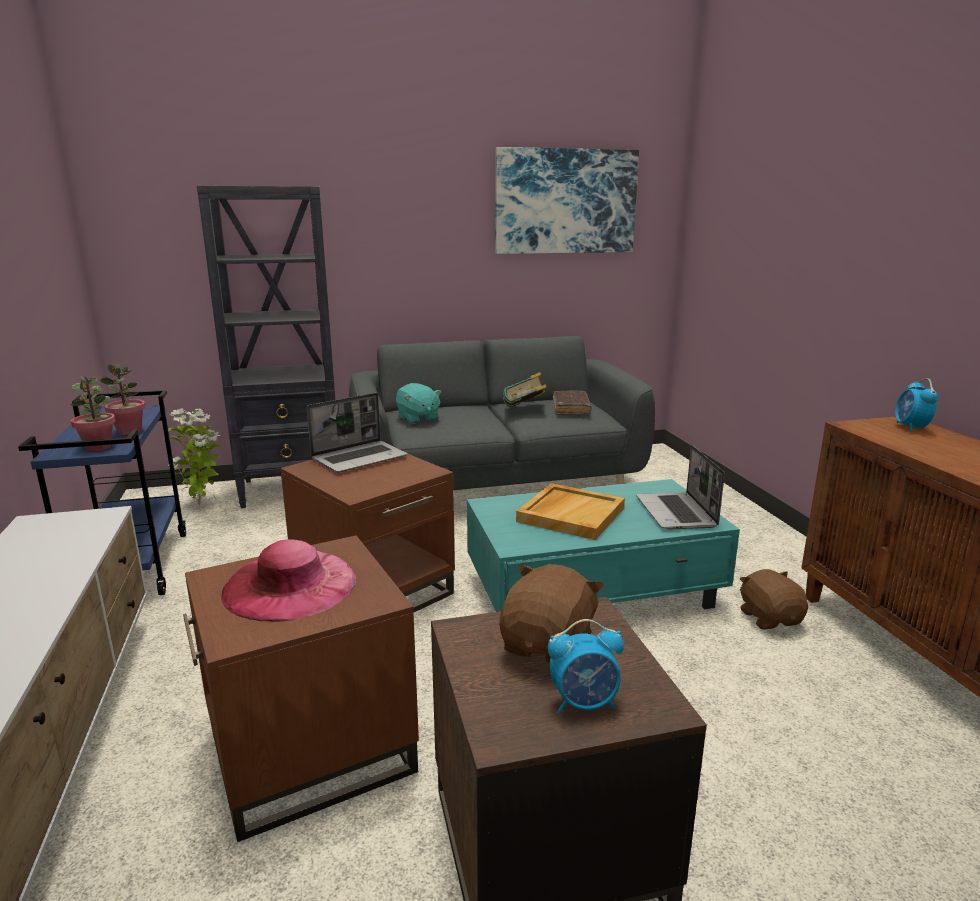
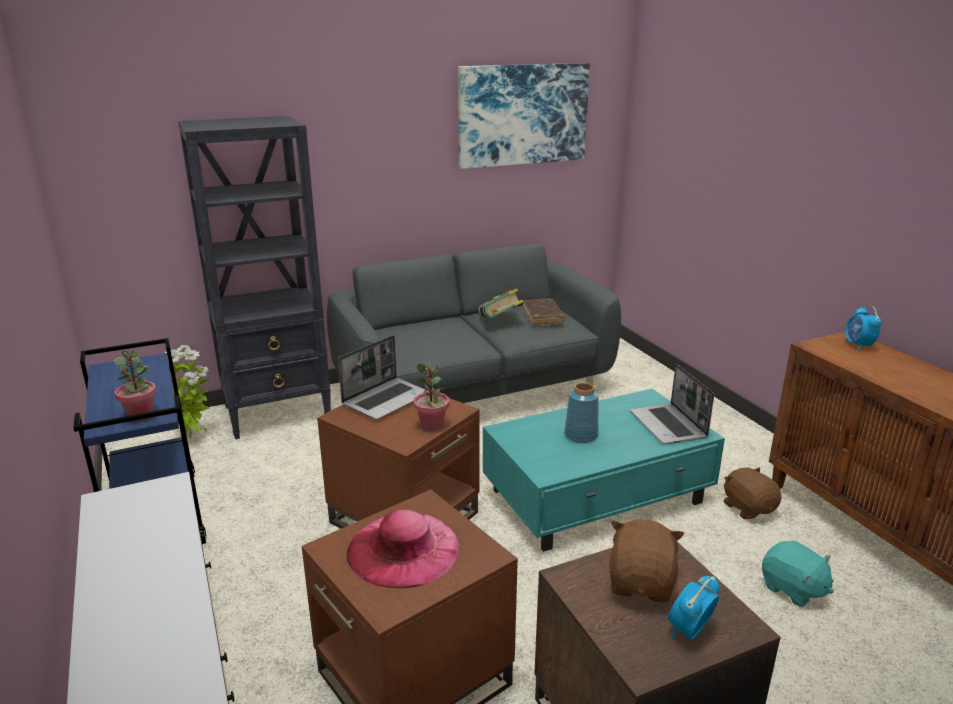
camera: 10 degrees left, 5 degrees up
(129, 431) = (158, 392): potted plant -> potted plant (432, 425)
(418, 419) = (405, 340): turquoise plush toy -> turquoise plush toy (792, 589)
(570, 514) = (580, 435): beige tray -> blue vase
(584, 703) = (689, 631): alarm clock -> alarm clock turned 150 degrees clockwise

